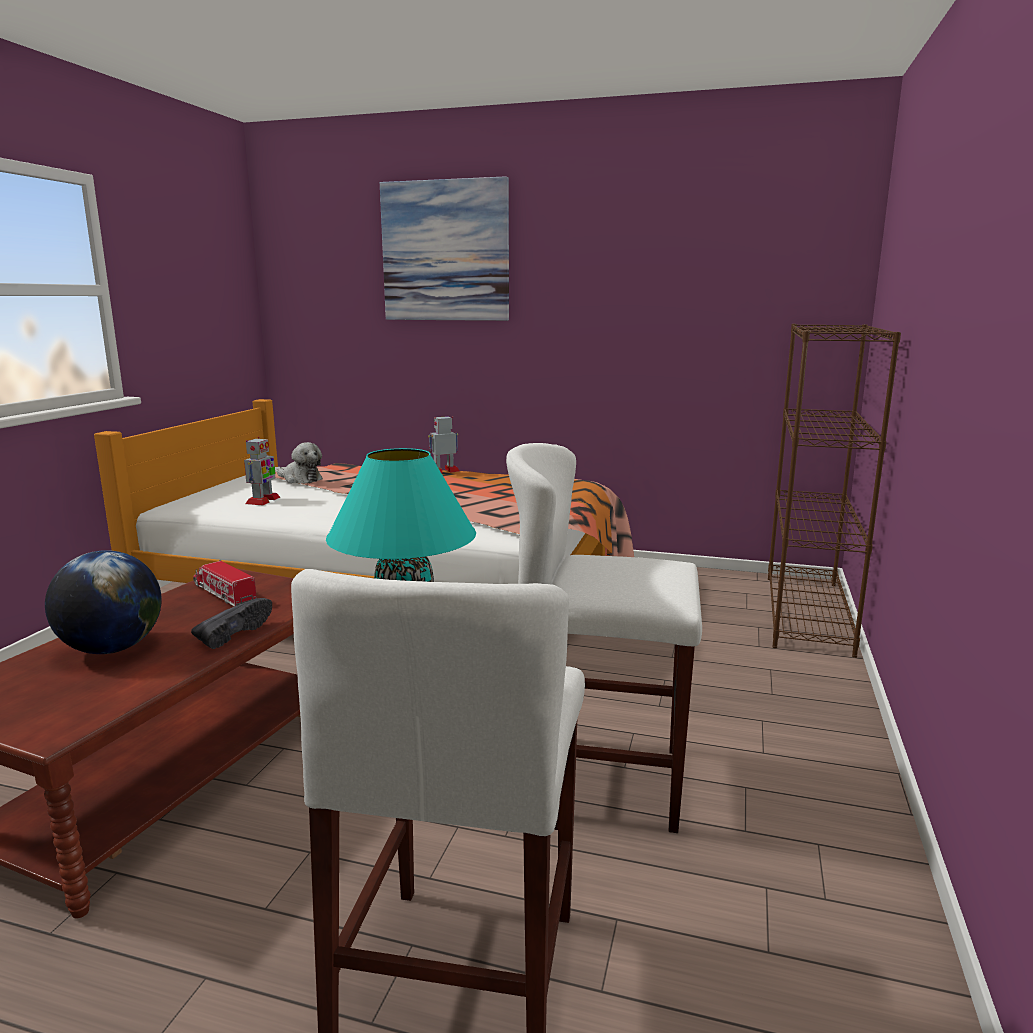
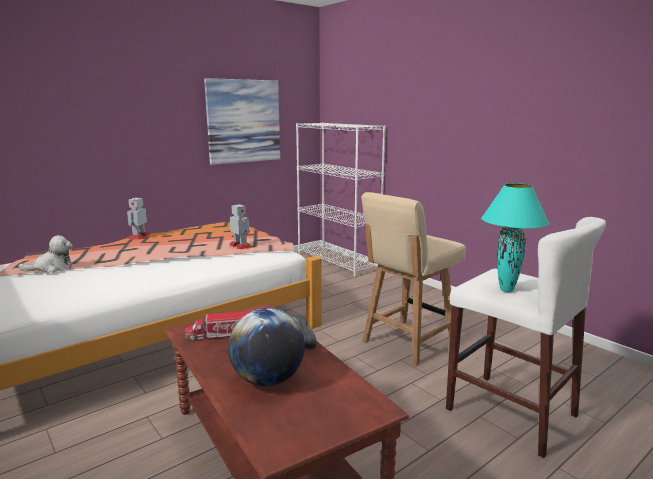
camera: 55 degrees left, 0 degrees up
(263, 501) = (71, 287): toy robot -> toy robot (240, 246)
(445, 251) = (82, 77): picture -> picture (243, 121)
(597, 778) = (407, 342): white stool -> beige chair
(807, 614) = (338, 261): brown bookcase -> white bookcase

